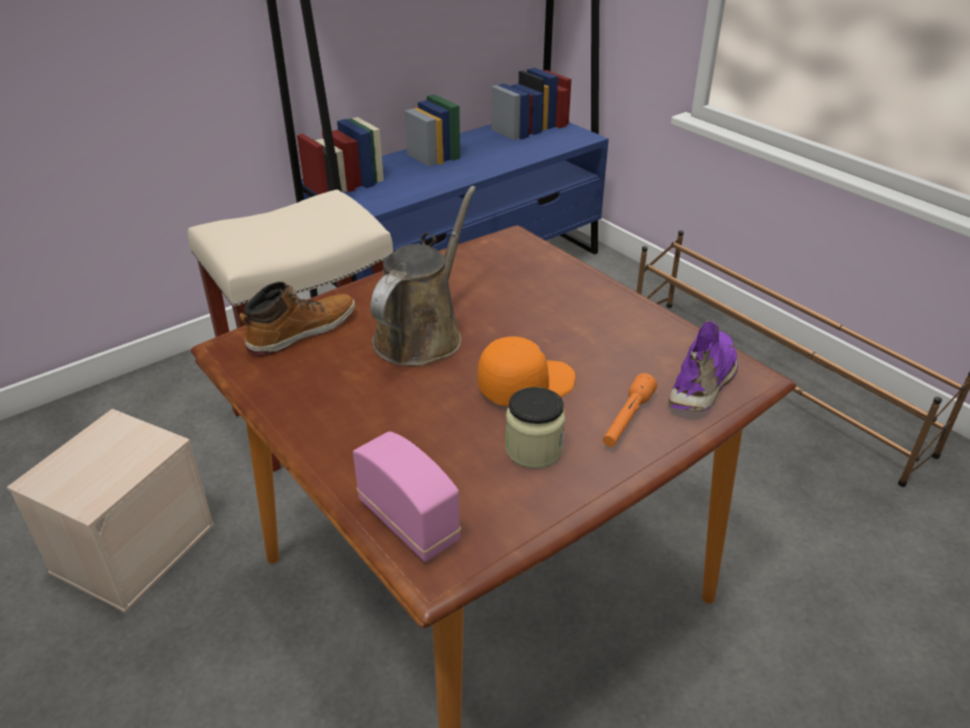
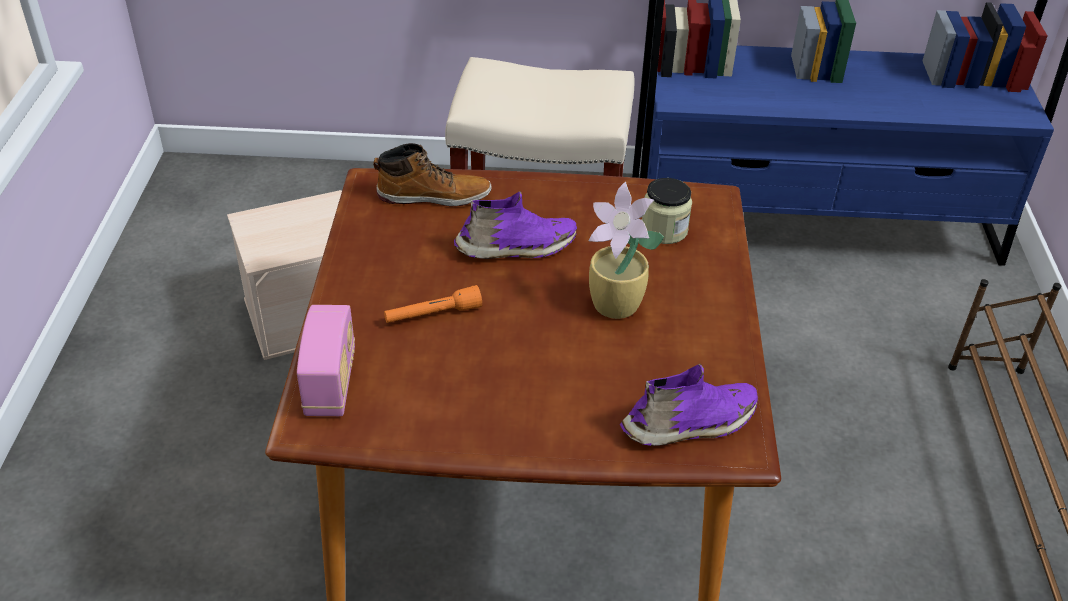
camera: 40 degrees right, 5 degrees up
(422, 334) = (517, 248): brown watering can -> purple shoe
(525, 385) = (539, 336): orange cap -> none
(533, 449) = (477, 389): jar -> jar (664, 230)
(550, 336) = (616, 307): none -> potted plant
(627, 420) = (578, 413): orange flashlight -> orange flashlight (433, 314)

